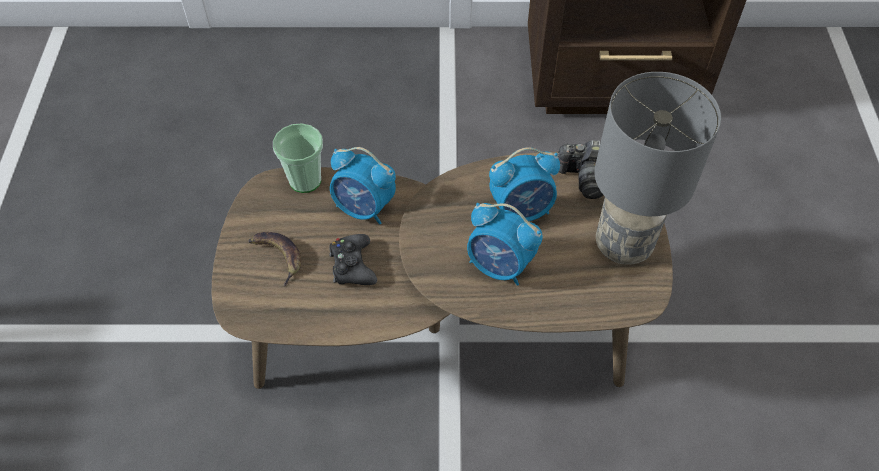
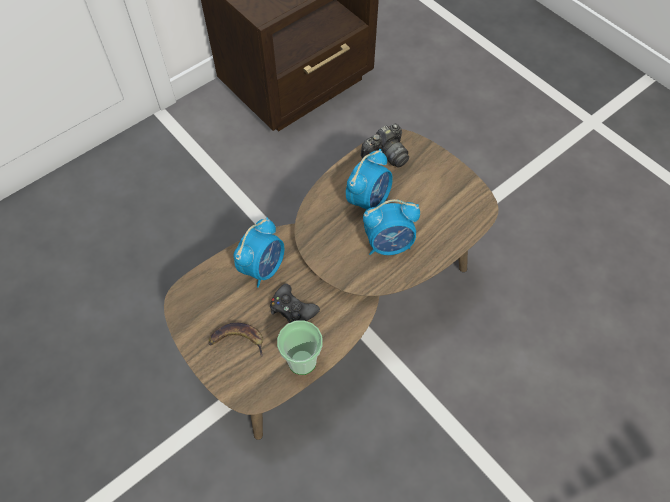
camera: 40 degrees left, 5 degrees up
(305, 180) = (204, 276): cup -> cup (302, 361)
(364, 208) = (263, 267): alarm clock -> alarm clock turned 45 degrees counterclockwise
(624, 245) = (444, 182): grey table lamp -> none

